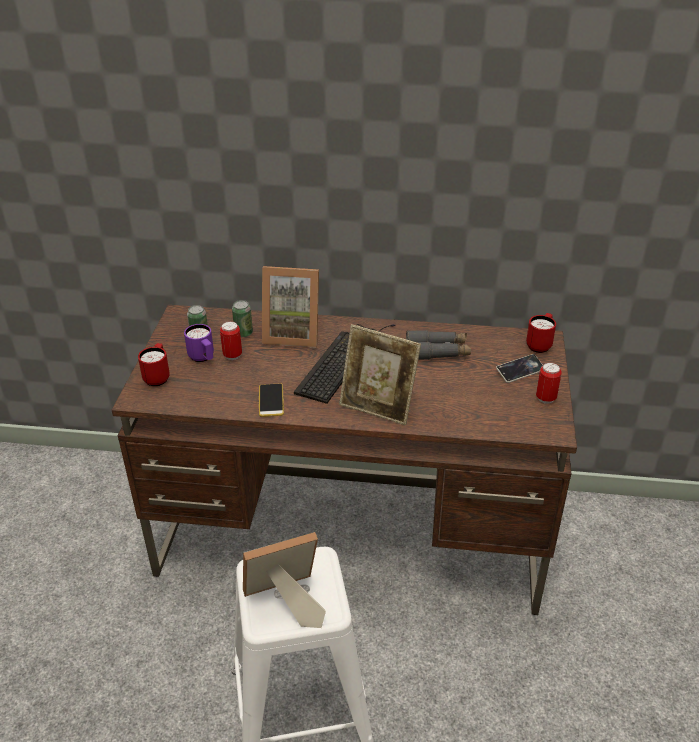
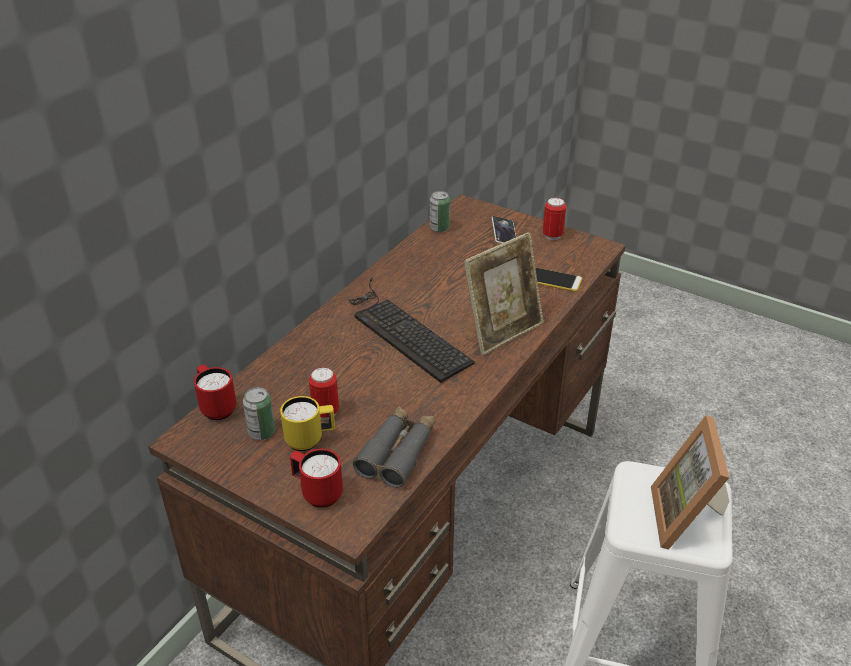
camera: 65 degrees left, 0 degrees up
(203, 358) = (310, 440): purple mug -> yellow mug
(243, 333) = (285, 391): can -> can (439, 228)
(271, 400) = (439, 403): phone -> phone (554, 280)
(293, 333) = (322, 352): picture frame -> none
(437, 351) = (438, 268): grey binoculars -> grey binoculars (397, 452)
(540, 344) = (473, 211): red mug -> red mug (216, 407)

